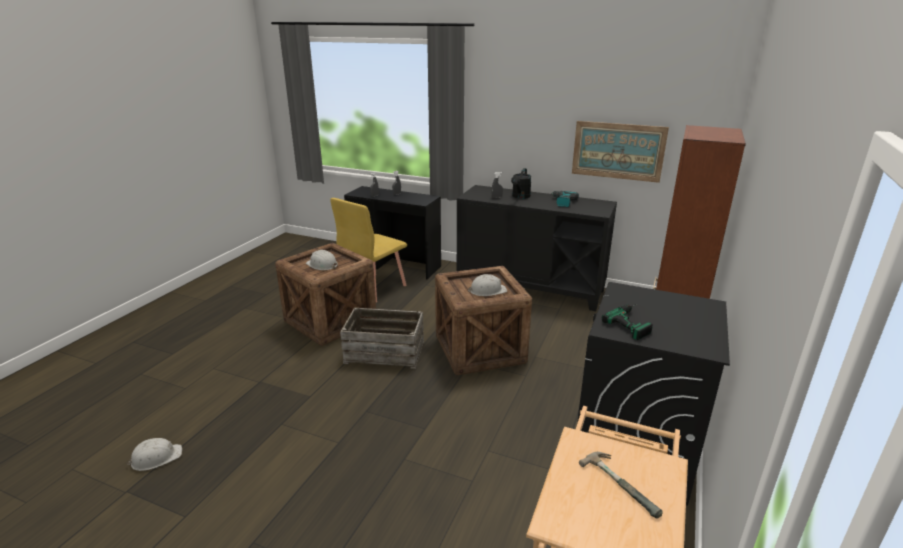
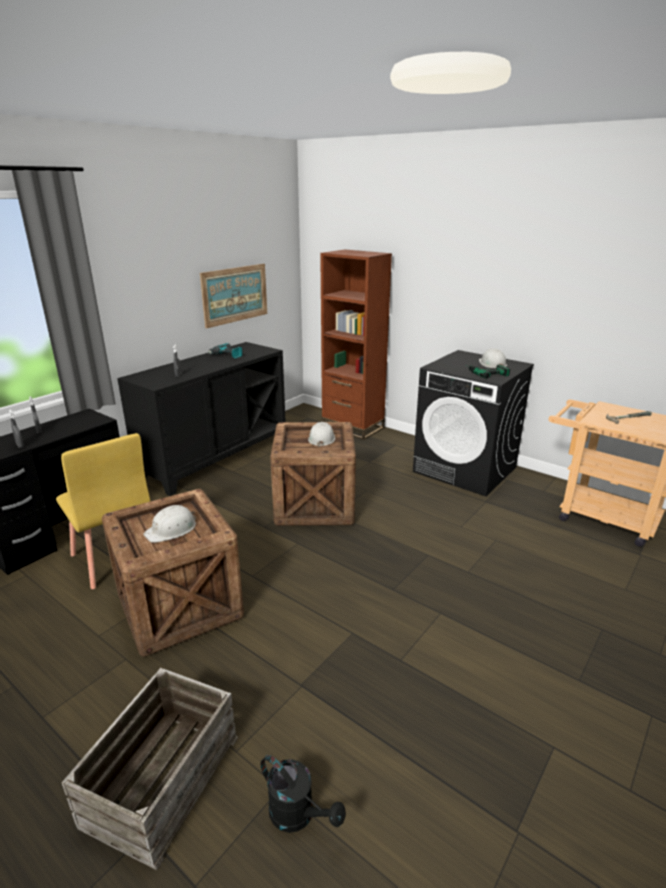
camera: 75 degrees left, 0 degrees up
(156, 458) = (450, 802): white hard hat -> white hard hat (492, 364)
(385, 352) = (285, 565): crate -> crate (162, 779)
(520, 197) = (189, 366): black watering can -> black watering can (298, 815)

